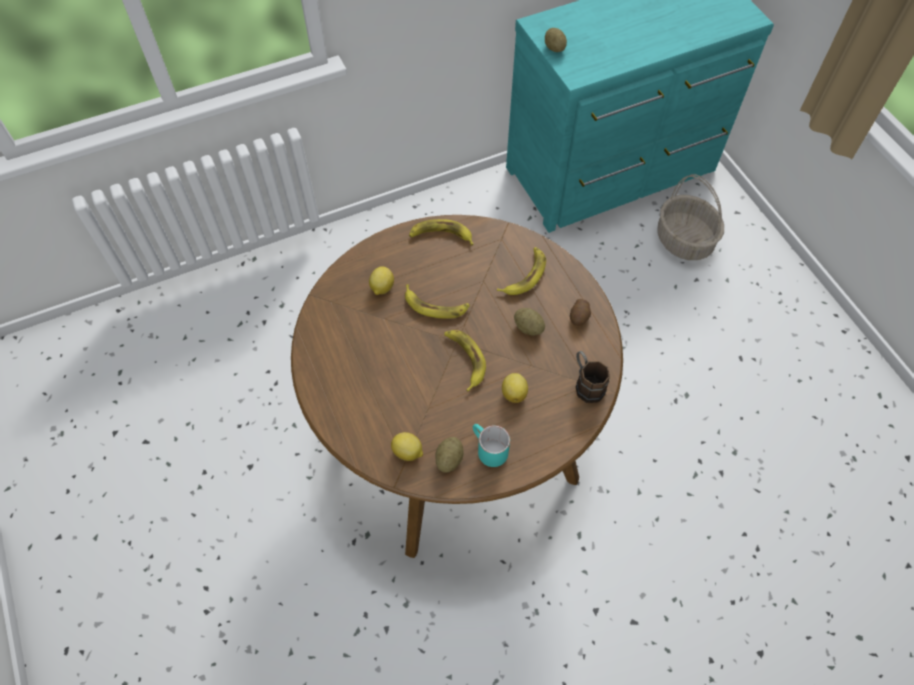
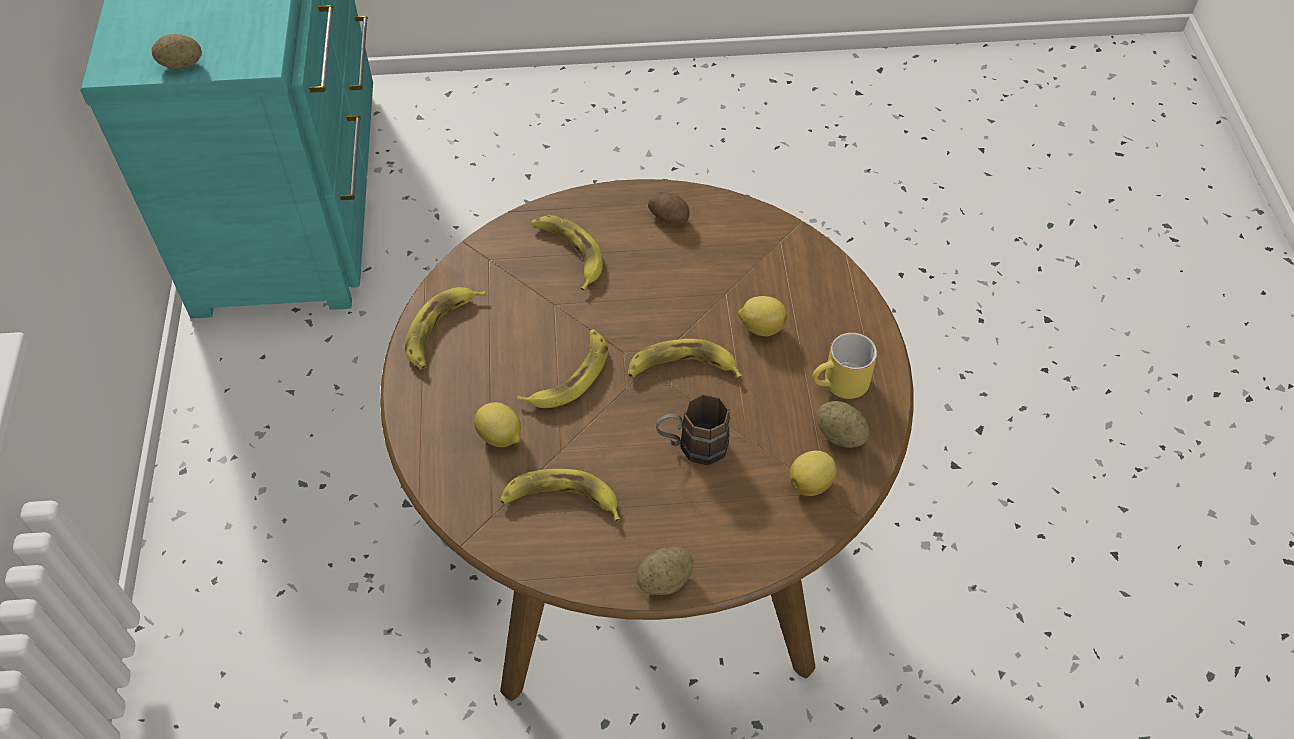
camera: 70 degrees left, 5 degrees down
(352, 329) = (560, 499): none -> banana
(487, 449) = (839, 385): turquoise mug -> yellow mug
(528, 328) = (661, 277): potato -> potato (665, 580)
(586, 384) = (777, 245): brown mug -> brown mug (692, 446)
(685, 241) = (460, 163): basket -> none

